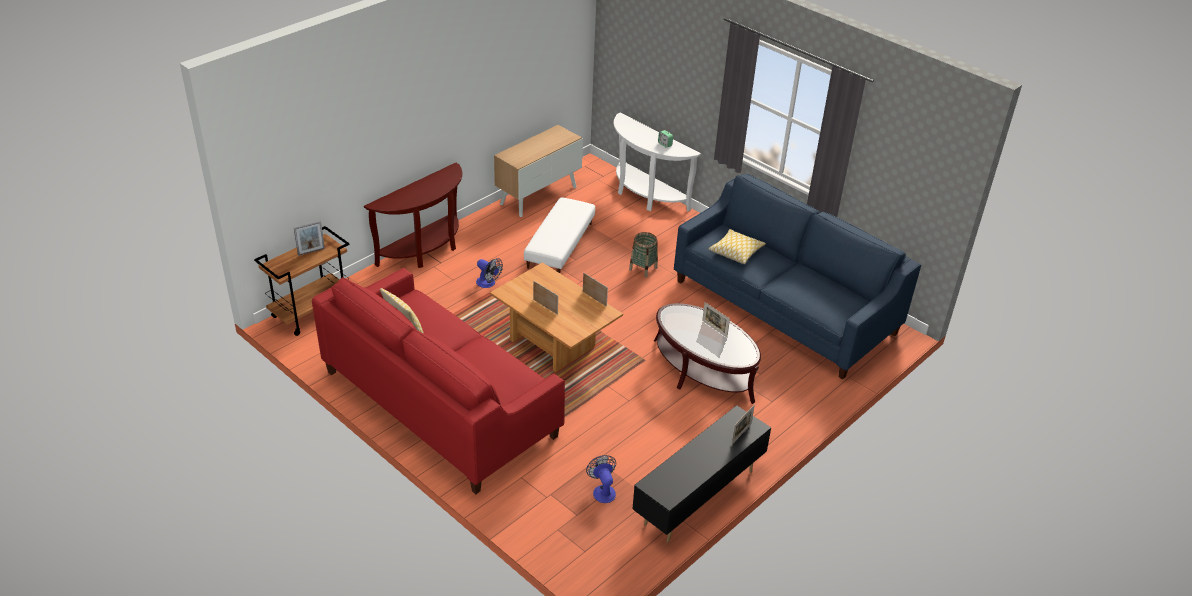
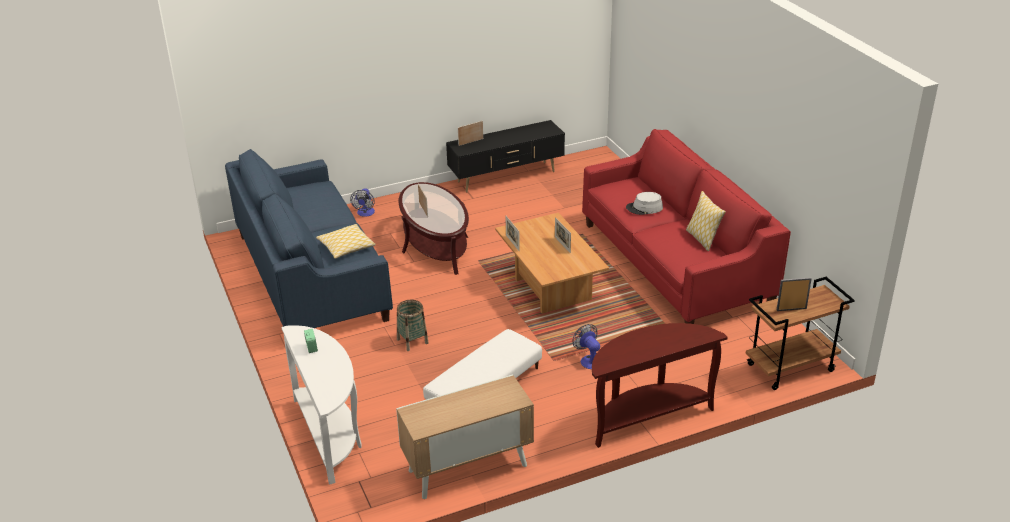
camera: 155 degrees left, 5 degrees down
(477, 359) = (644, 208): none -> grey hat
(602, 490) = (571, 192): fan -> fan (365, 213)

